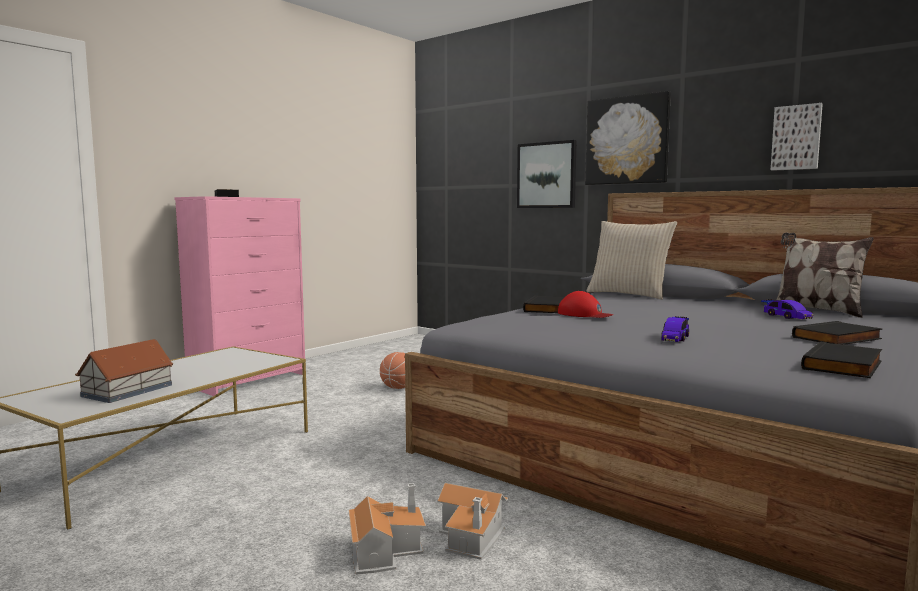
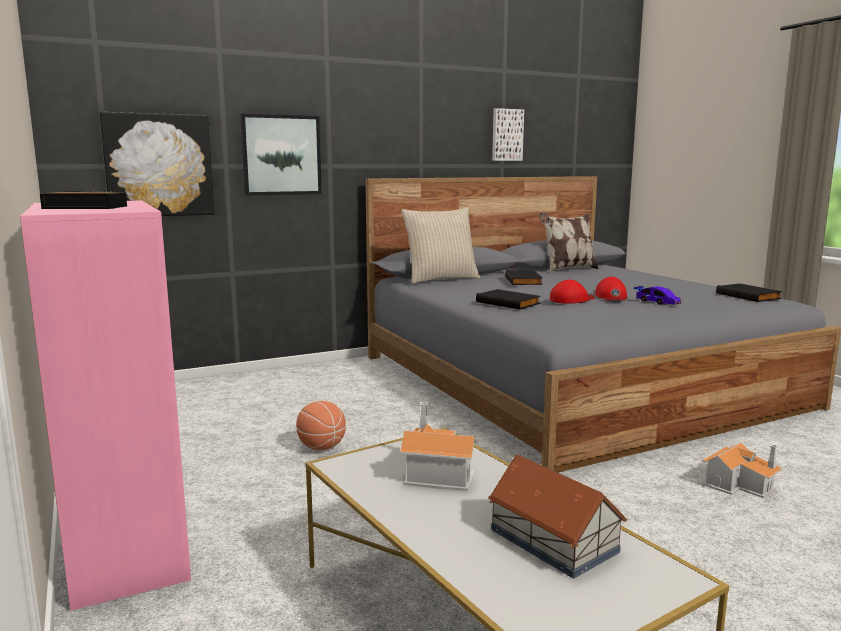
camera: 65 degrees left, 5 degrees up
(385, 549) = (762, 520): toy house -> toy house (435, 472)
(627, 140) = (374, 123): picture -> picture (159, 165)
(655, 325) = (611, 297): none -> red cap
(786, 316) = (584, 276): toy car -> none
(838, 338) = (670, 283): black book -> black book (524, 281)

